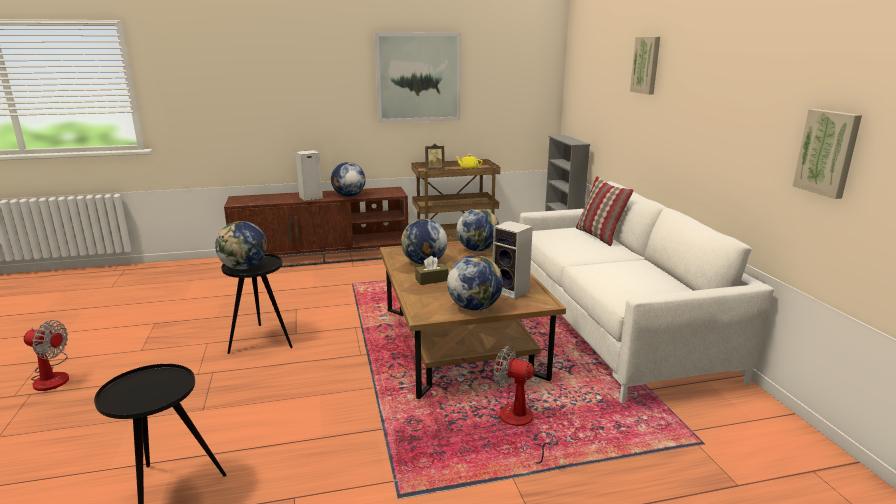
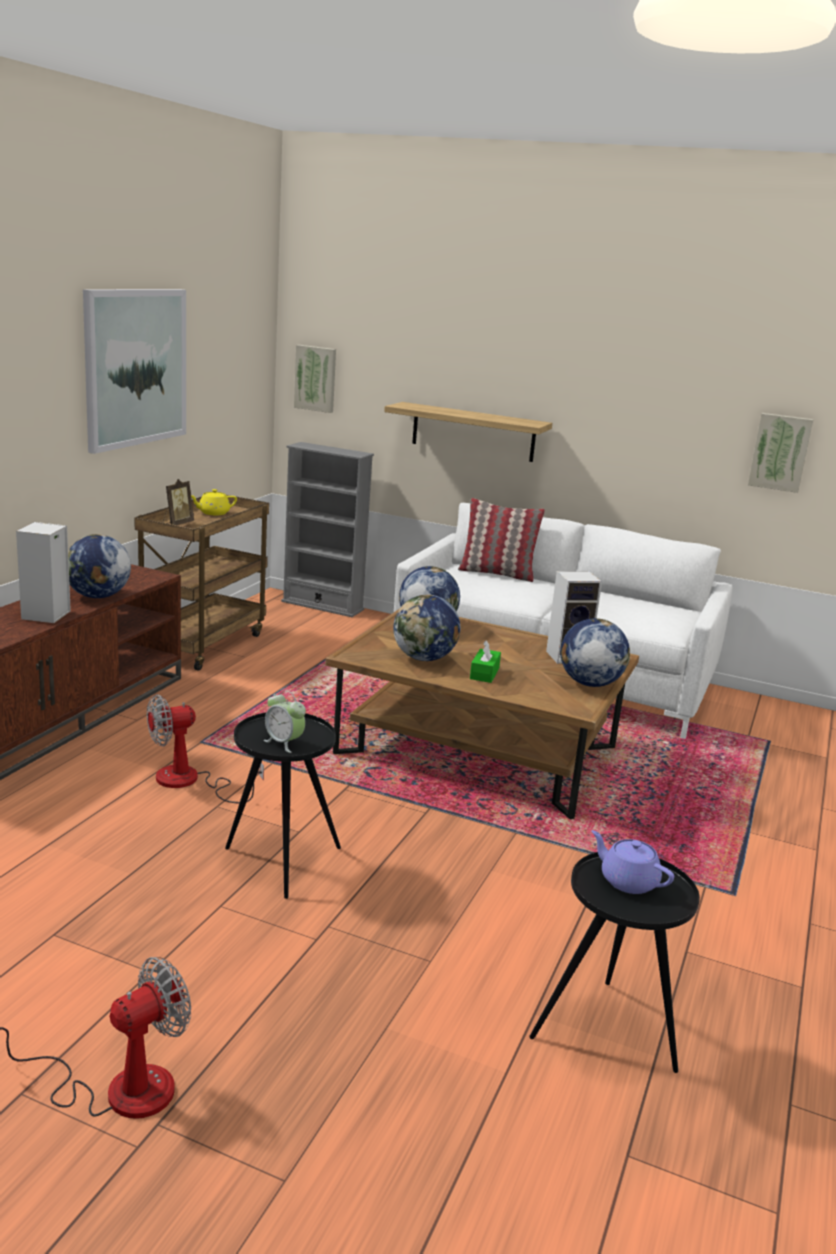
camera: 55 degrees left, 0 degrees up
(156, 386) = (627, 881): none -> purple teapot
(244, 268) = (284, 743): globe -> alarm clock
(431, 280) = (484, 673): brown tissue box -> green tissue box
(520, 424) = (672, 793): fan -> fan (190, 782)
(634, 129) = (473, 432): none -> shelf
(646, 65) = (492, 353): picture -> picture (316, 378)

